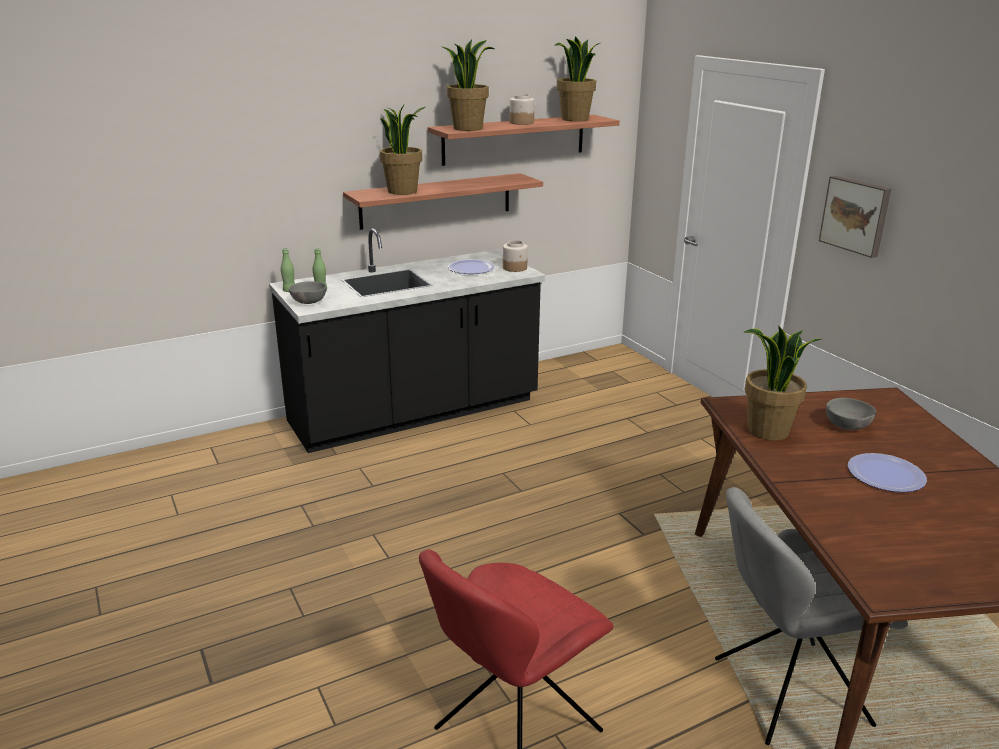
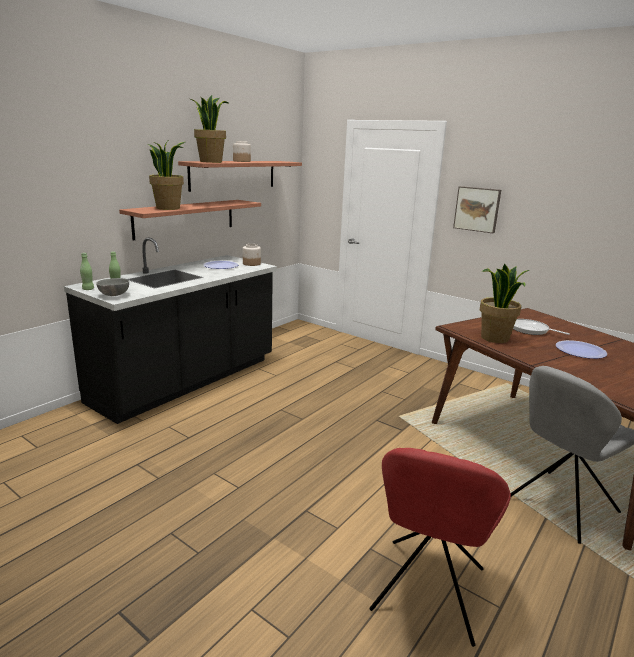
camera: 25 degrees left, 5 degrees down
(575, 119) = (273, 161): potted plant -> none
(847, 427) = (531, 330): grey bowl -> frying pan

